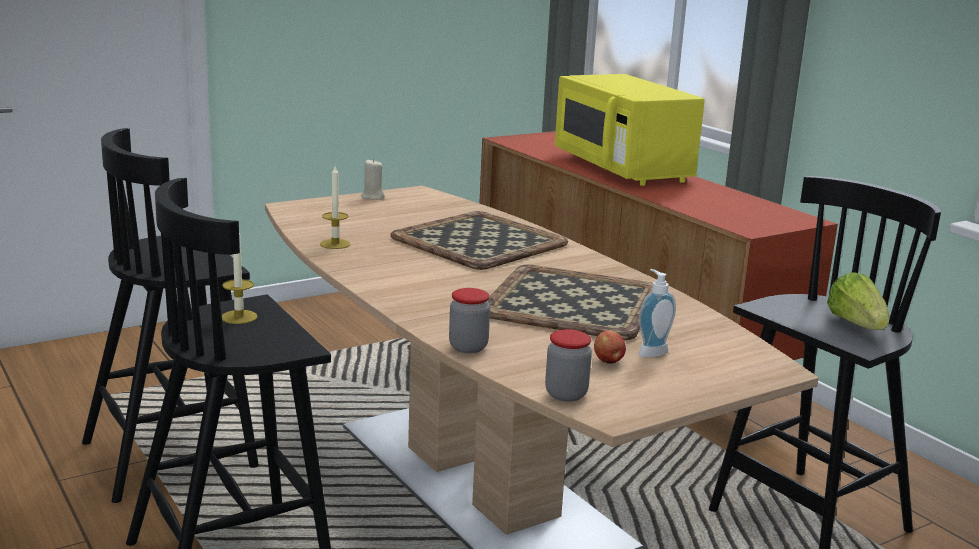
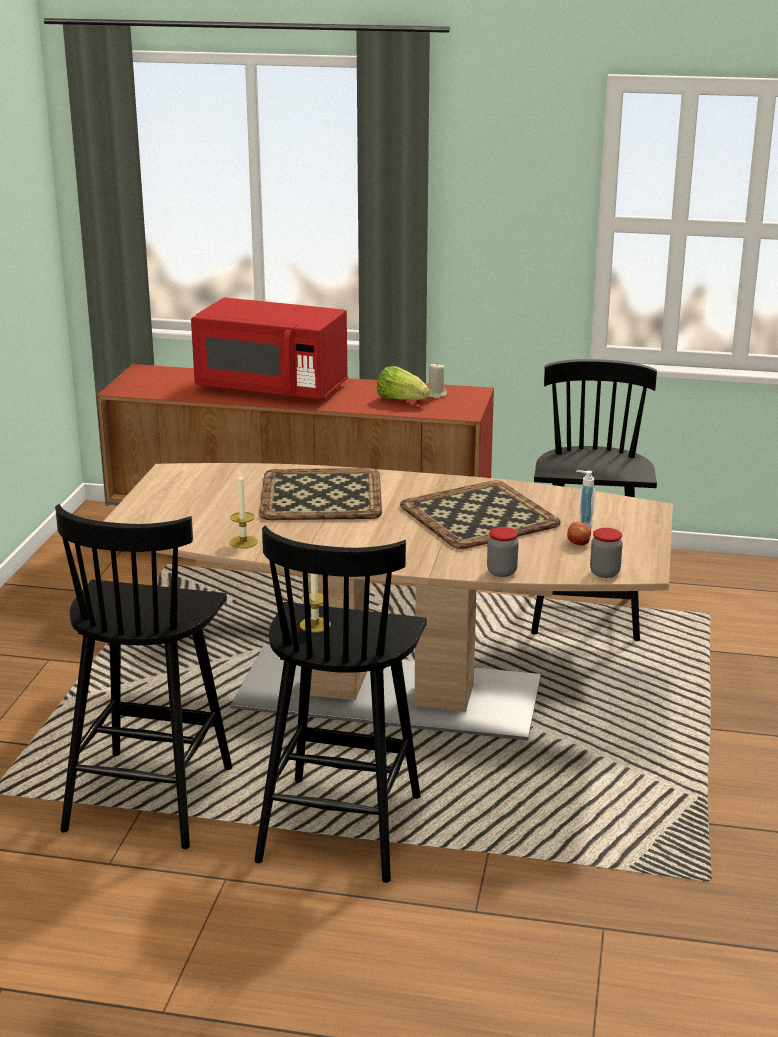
camera: 45 degrees left, 5 degrees up
(372, 197) = (153, 490): beige candle -> beige candle (436, 395)
(622, 168) = (272, 388): yellow microwave -> red microwave
(857, 325) = (611, 461): lettuce -> lettuce (401, 400)

